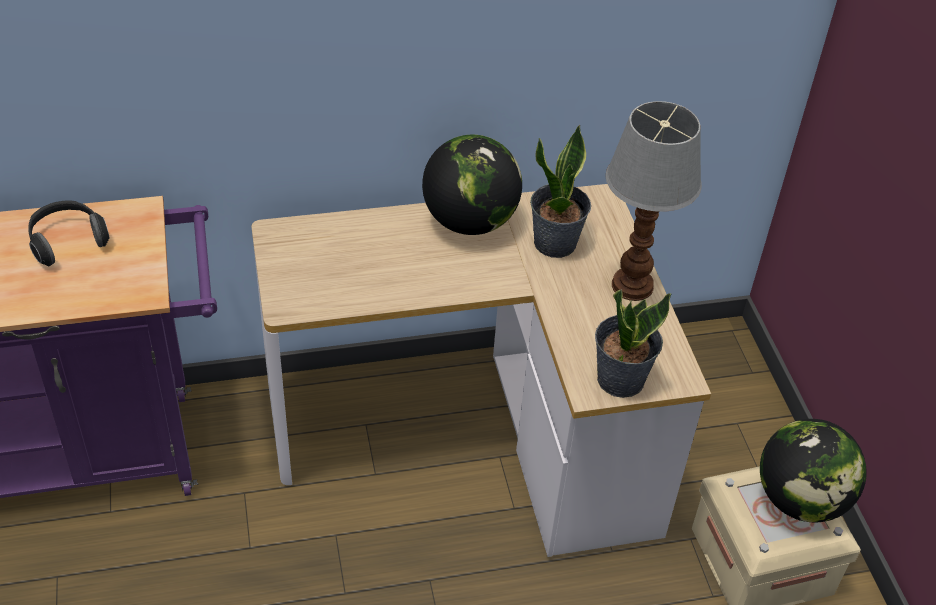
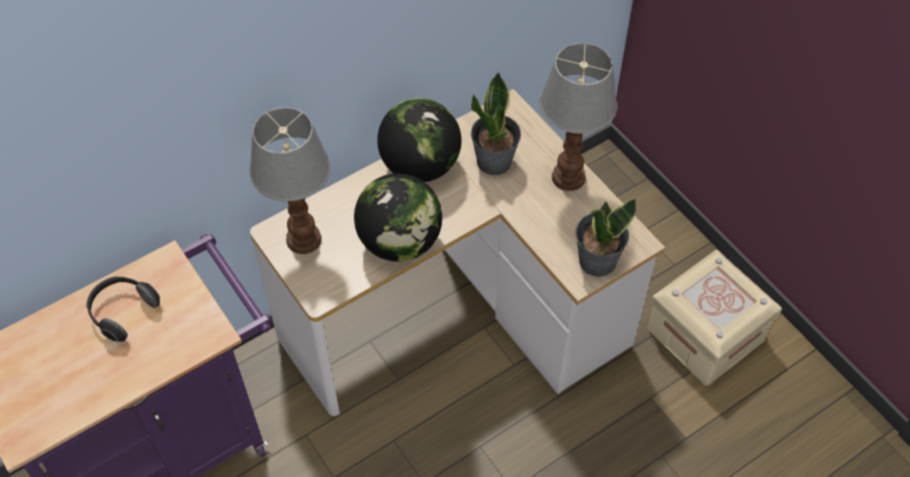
camera: 20 degrees left, 10 degrees up
(302, 250) = (303, 240): none -> table lamp
(800, 500) = (728, 287): globe -> globe (400, 242)

